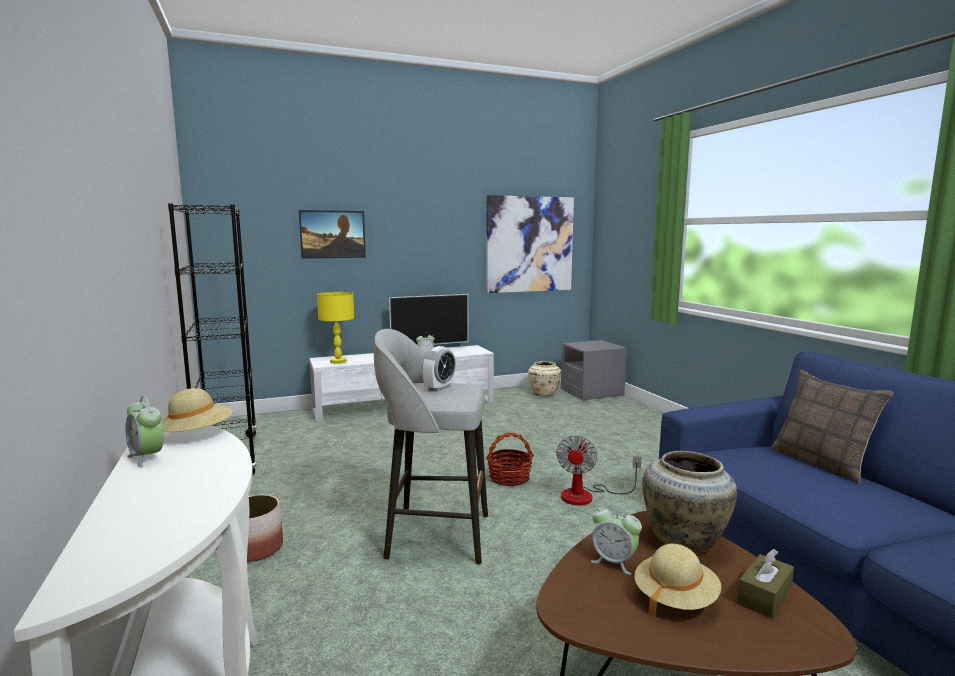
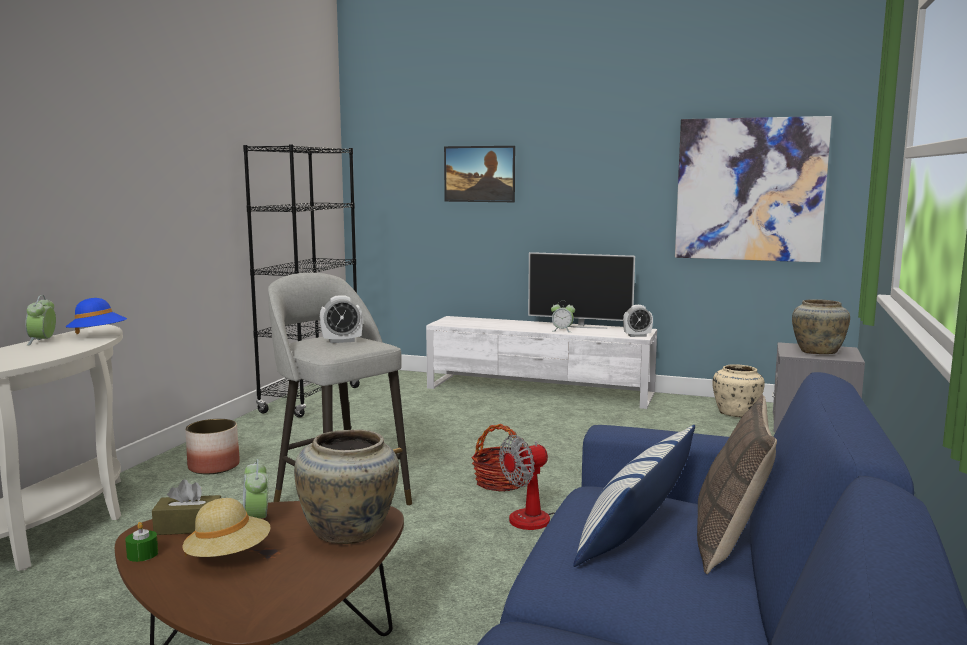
camera: 40 degrees right, 0 degrees up
(198, 435) = (98, 336): beige hat -> blue hat
(338, 361) = (461, 323): yellow table lamp -> none
(480, 351) = (637, 335): none -> alarm clock
(594, 345) = (818, 352): none -> beige vase
(621, 634) = (142, 554): none -> green candle
(764, 596) = (289, 586): brown tissue box -> brown tissue box (189, 527)
(794, 471) = (635, 530): none -> pillow

